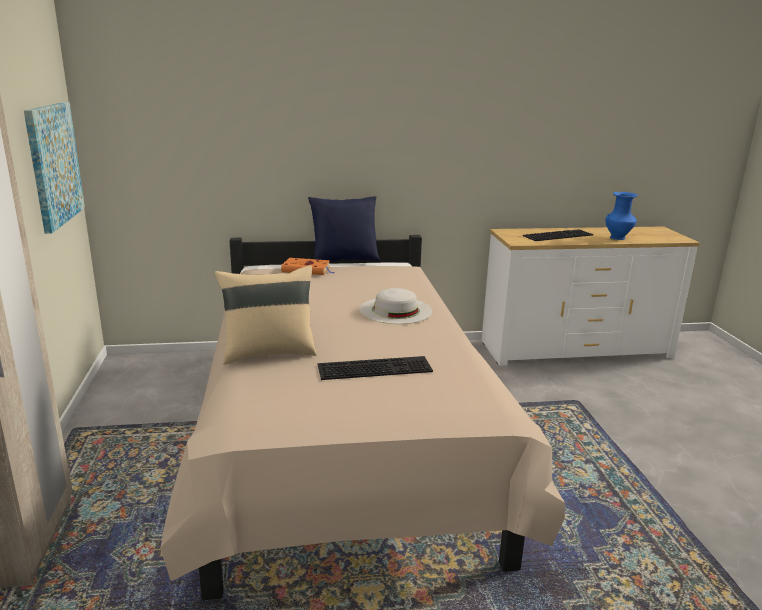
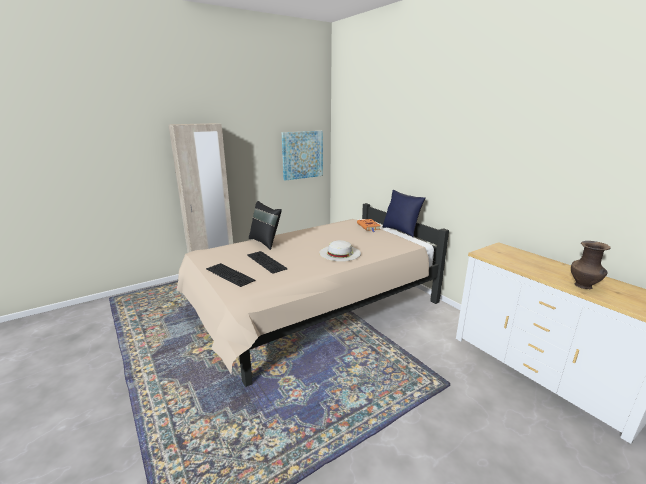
camera: 65 degrees right, 0 degrees up
(269, 353) = (265, 242): beige pillow -> black pillow
(557, 235) = (533, 263): keyboard -> keyboard (231, 274)
(618, 238) = (584, 286): blue vase -> brown vase

